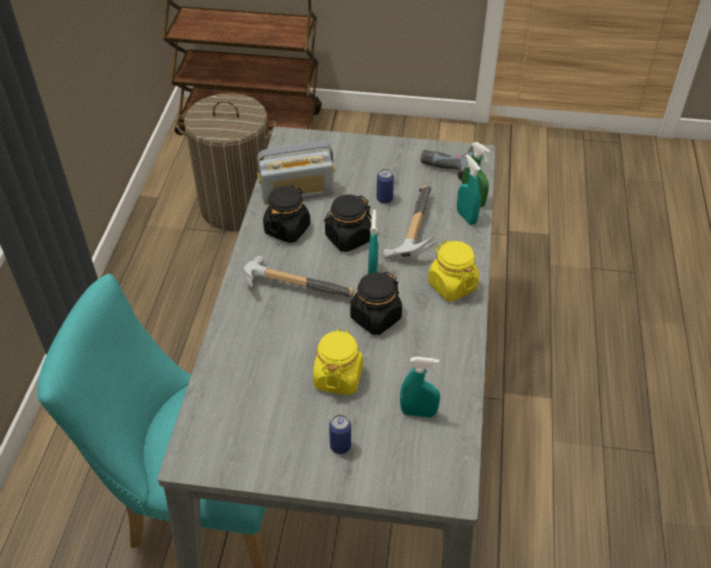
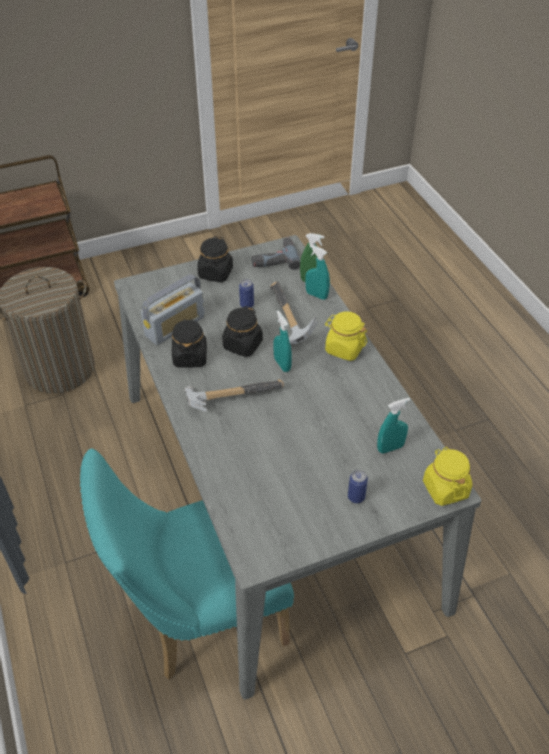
camera: 30 degrees left, 0 degrees up
(338, 377) = (316, 449): yellow jar -> yellow jar (445, 489)
(375, 318) = (309, 395): black jar -> black jar (215, 273)

